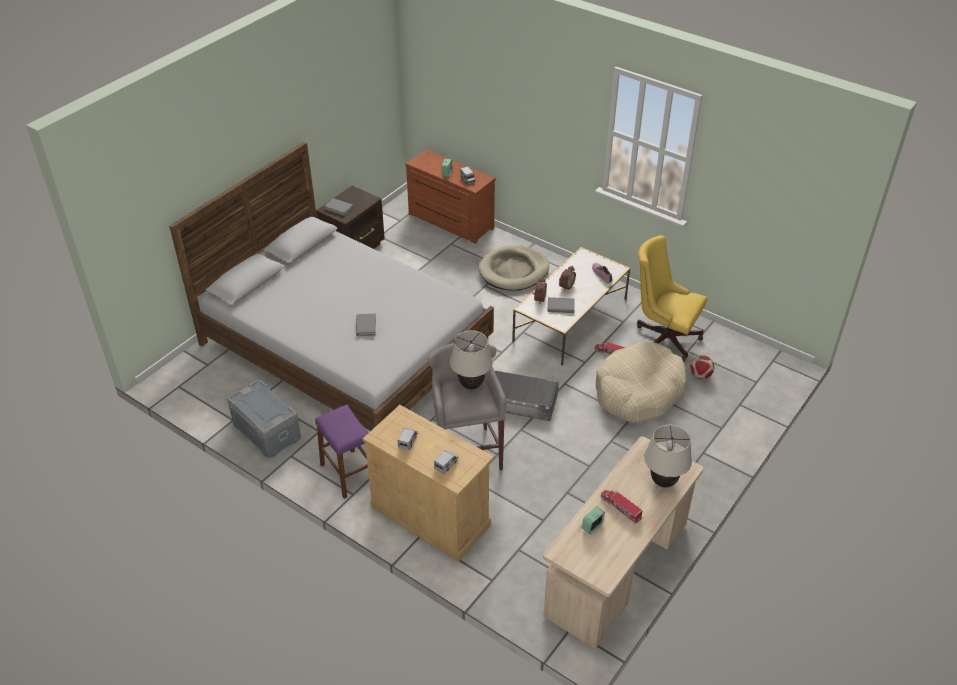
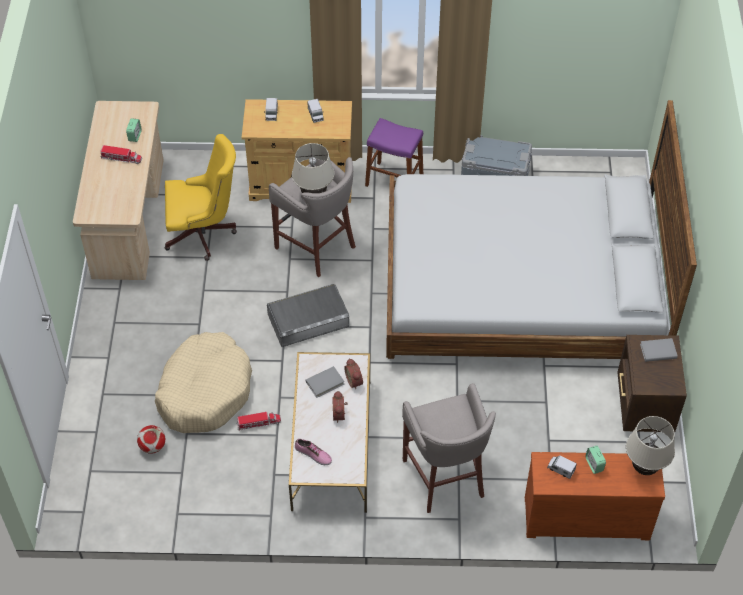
camera: 145 degrees right, 10 degrees up
(366, 326) = (469, 223): grey book -> none
(513, 271) = (445, 479): beige dog bed -> grey stool
(663, 337) = (218, 476): yellow office chair -> yellow office chair (204, 233)
(663, 482) = (99, 194): beige table lamp -> beige table lamp (644, 468)

